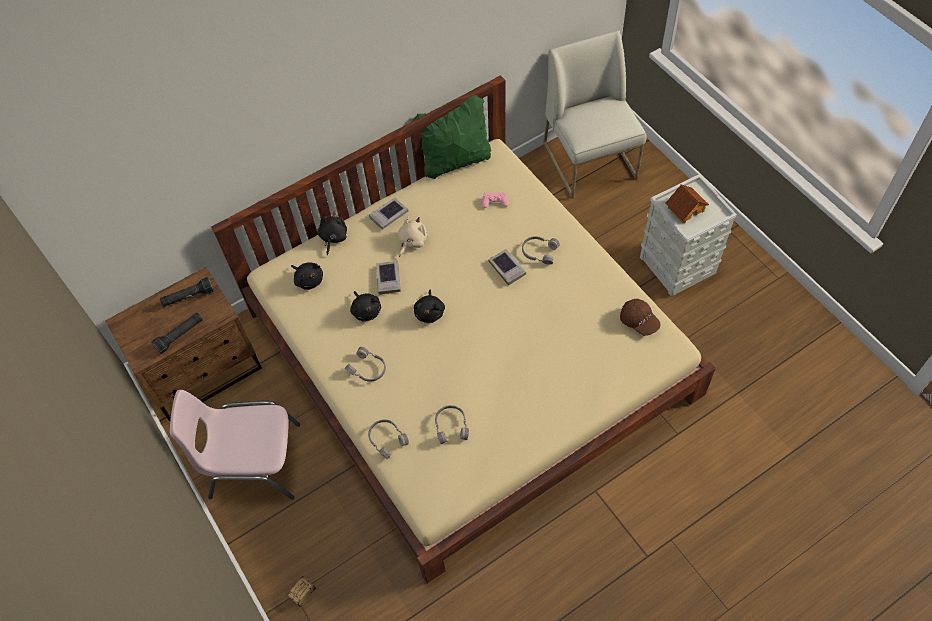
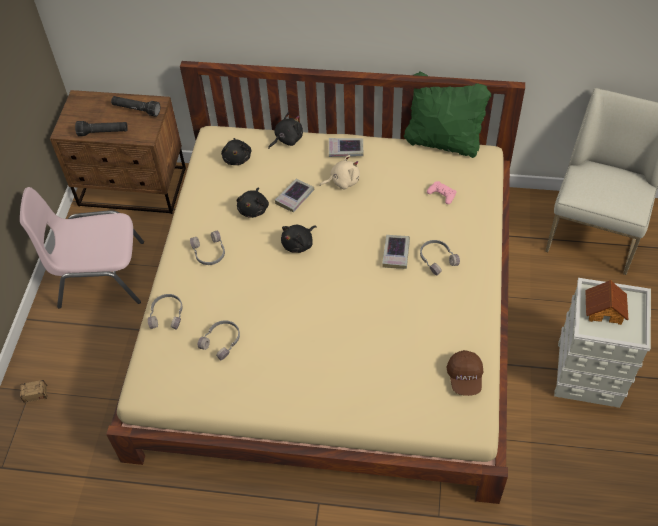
camera: 40 degrees right, 5 degrees down
(253, 461) = (100, 275): pink chair -> pink chair turned 45 degrees counterclockwise

